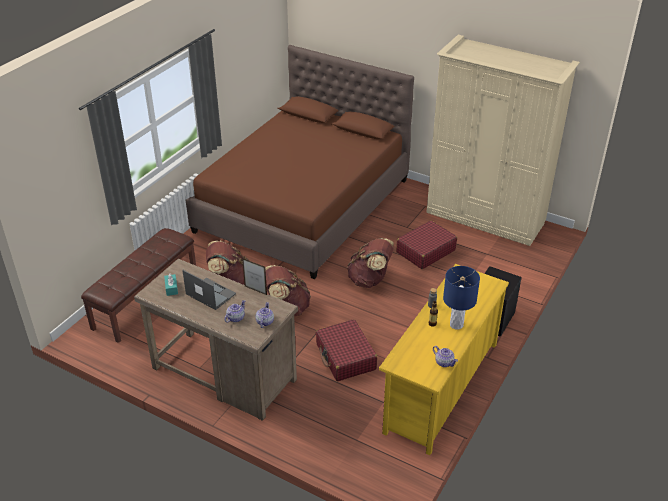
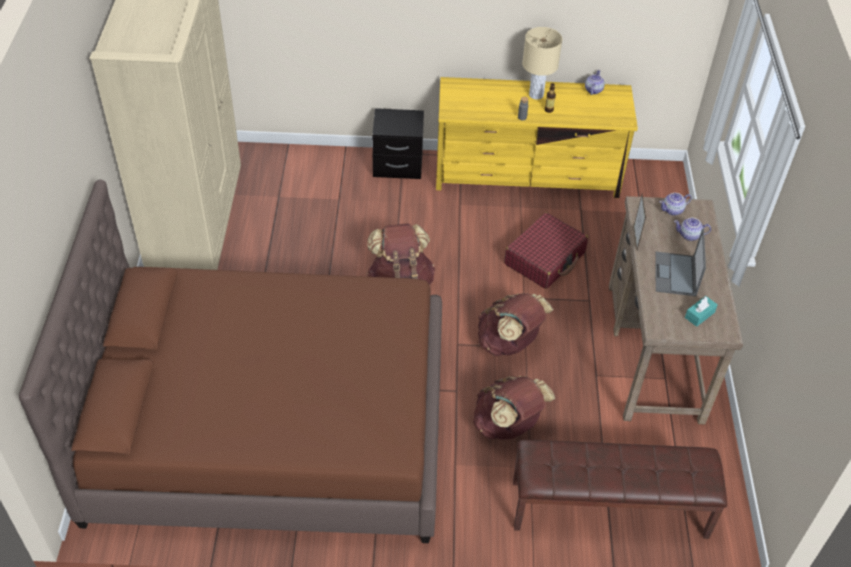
camera: 120 degrees left, 10 degrees up
(425, 251) = (307, 252): red suitcase -> none
(456, 325) = (536, 95): blue table lamp -> beige table lamp

